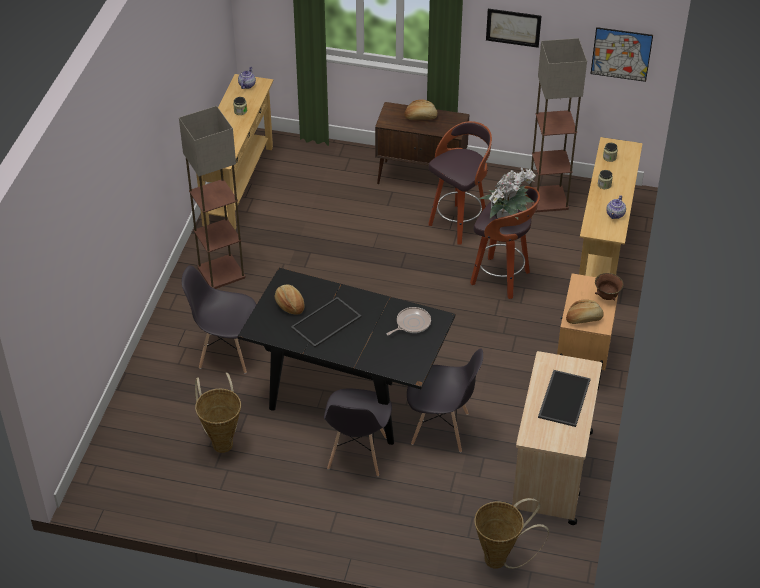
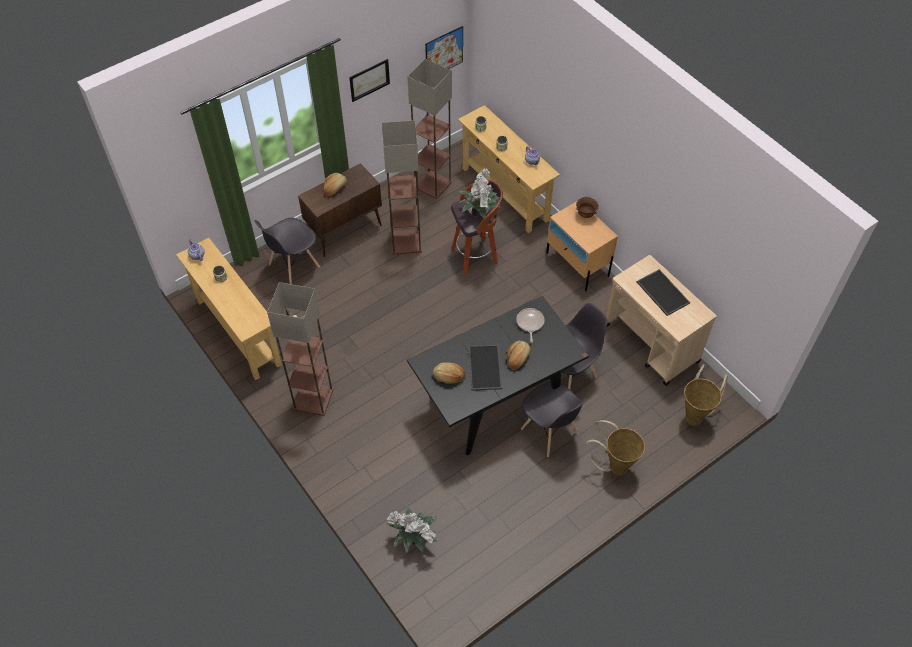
camera: 50 degrees left, 10 degrees up
(146, 426) = (414, 539): none -> potted plant
(222, 441) = (470, 501): basket -> basket (614, 466)
(226, 353) = (392, 446): grey chair -> grey chair (293, 266)
(459, 223) = (406, 241): stool -> floor lamp
(584, 319) = (593, 238): bread -> bread (518, 358)

